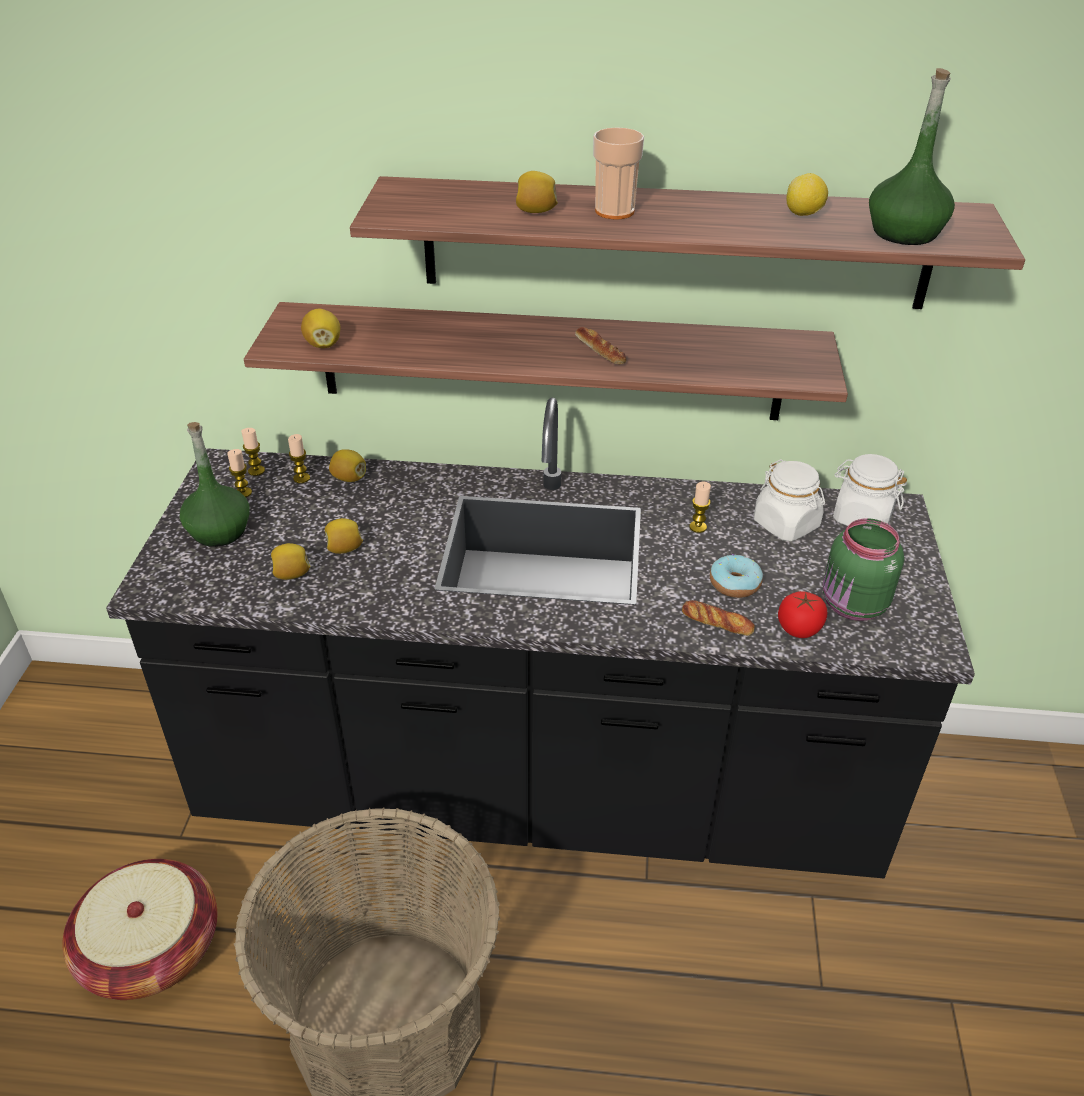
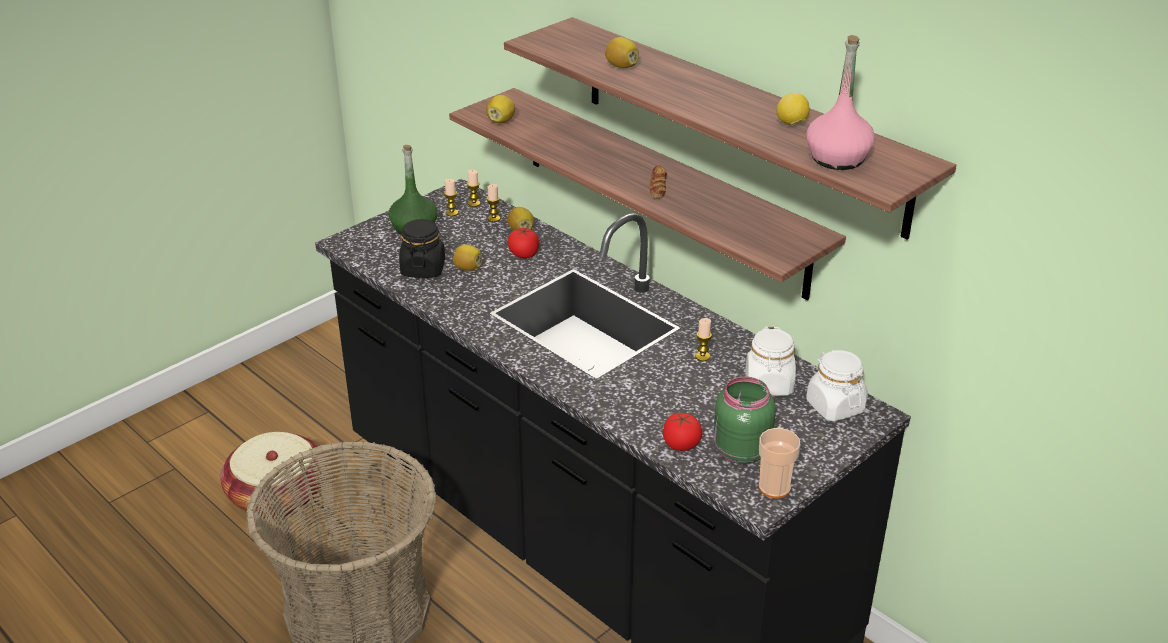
camera: 40 degrees right, 5 degrees down
(291, 574) = (423, 268): lemon -> black jar
(387, 504) = (524, 254): none -> tomato
(614, 211) = (670, 82): cup -> cup (774, 487)
(717, 622) = (632, 413): bread -> none
(734, 584) = (677, 399): donut -> none
(904, 233) = (838, 158): green bottle -> pink bottle

